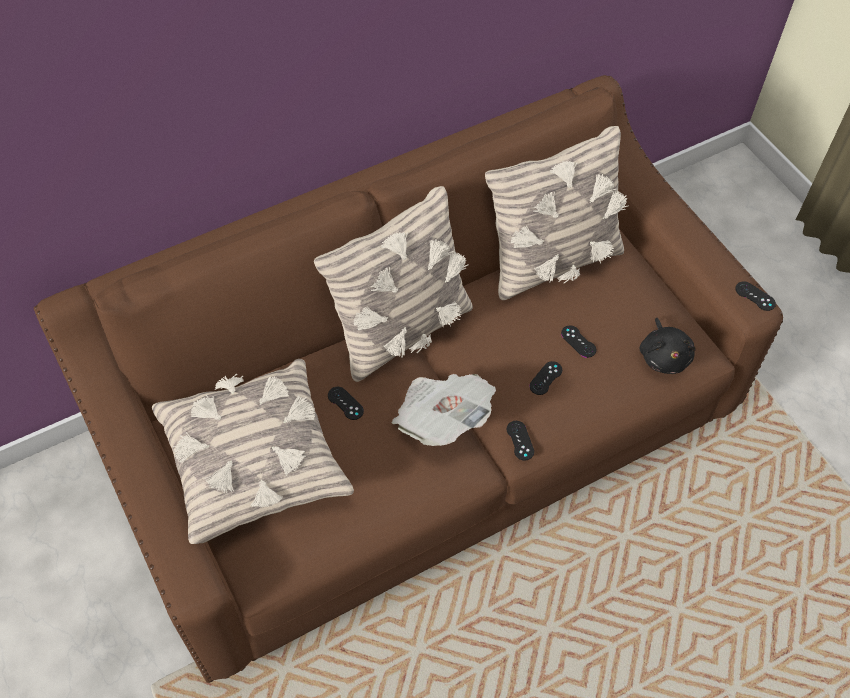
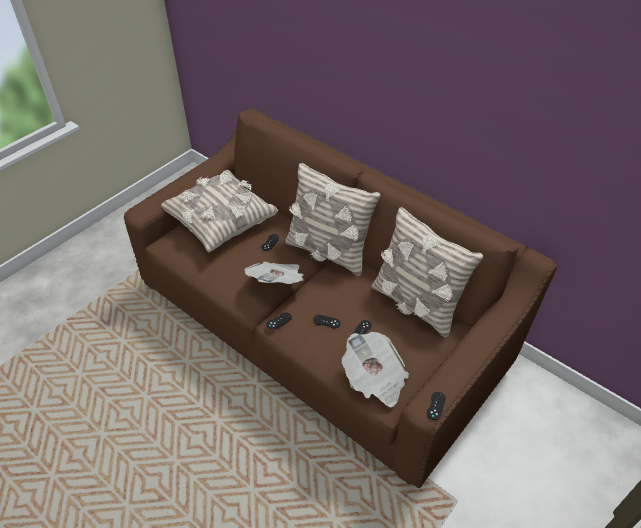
camera: 70 degrees right, 10 degrees down
(664, 356) = (374, 379): black plush toy -> newspaper

